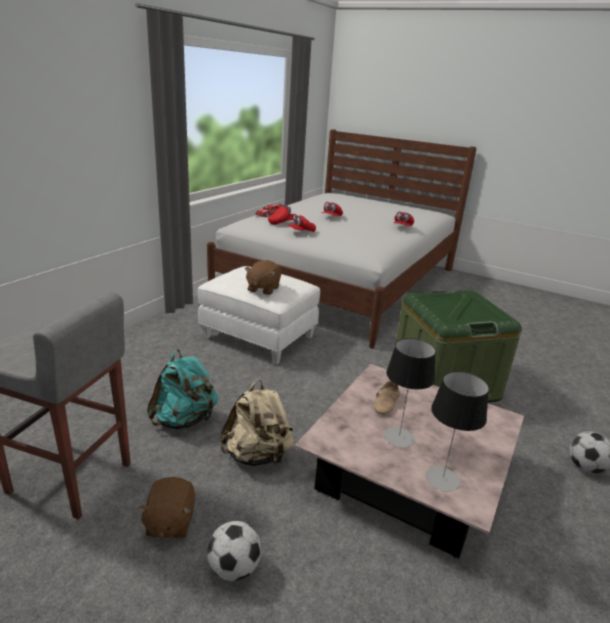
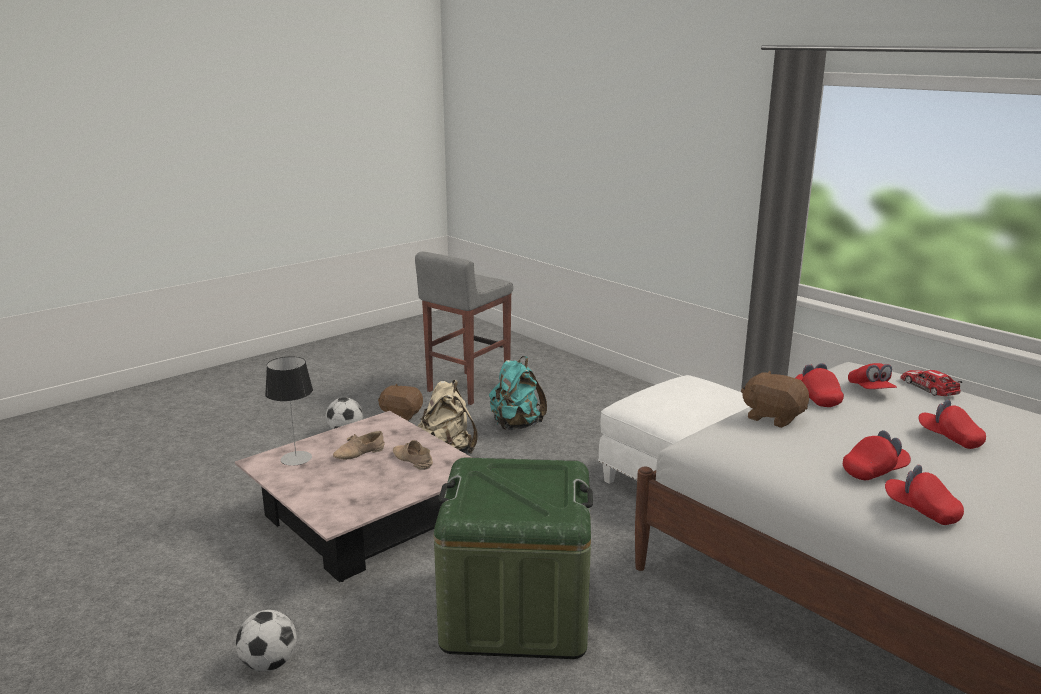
camera: 110 degrees right, 5 degrees down
(263, 289) = (655, 395): brown plush toy -> brown plush toy (773, 417)
(377, 229) = (874, 471): none -> red cap
(399, 437) = (359, 453): table lamp -> beige shoe

